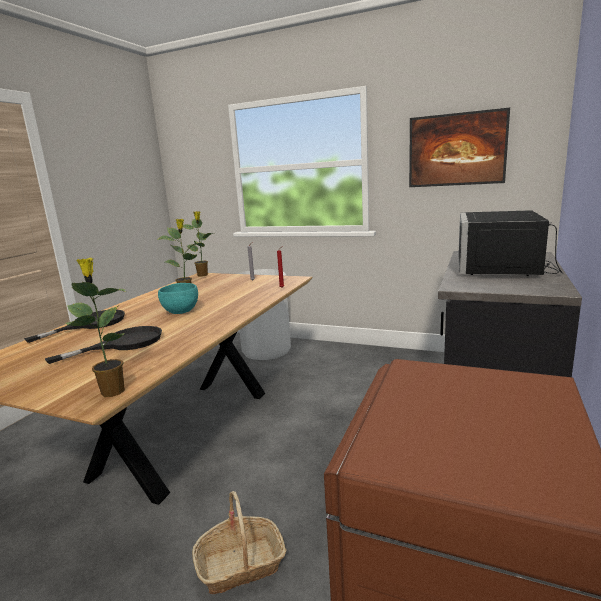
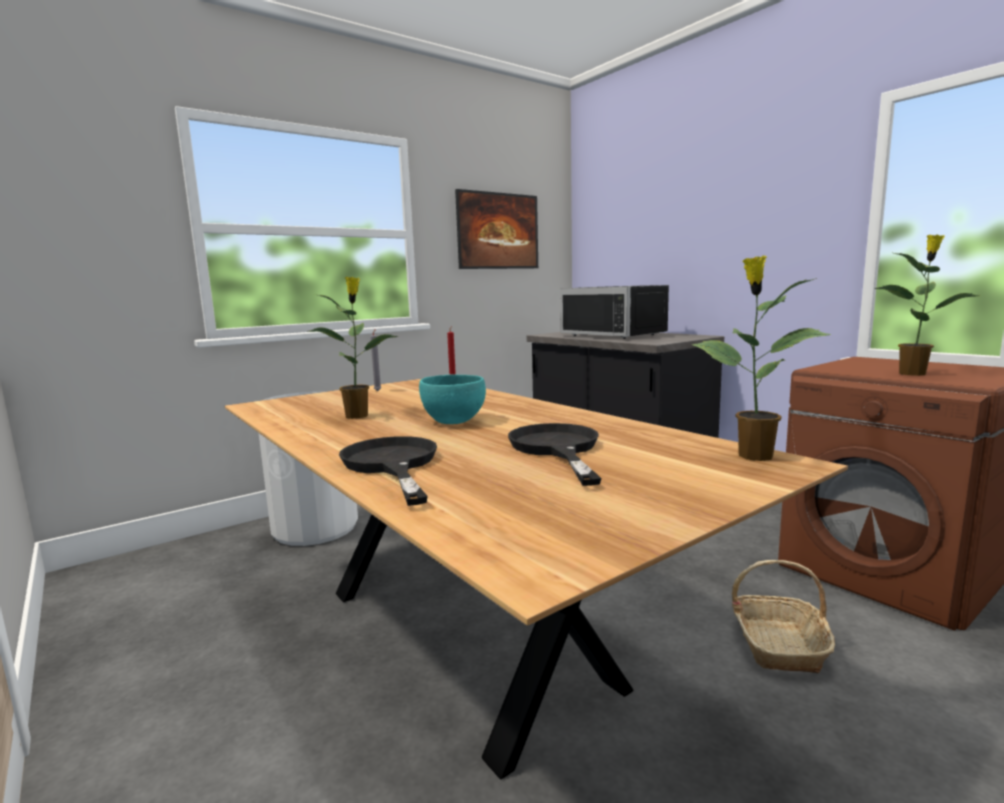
camera: 60 degrees left, 5 degrees down
(203, 275) = (258, 404): potted plant -> potted plant (913, 373)

